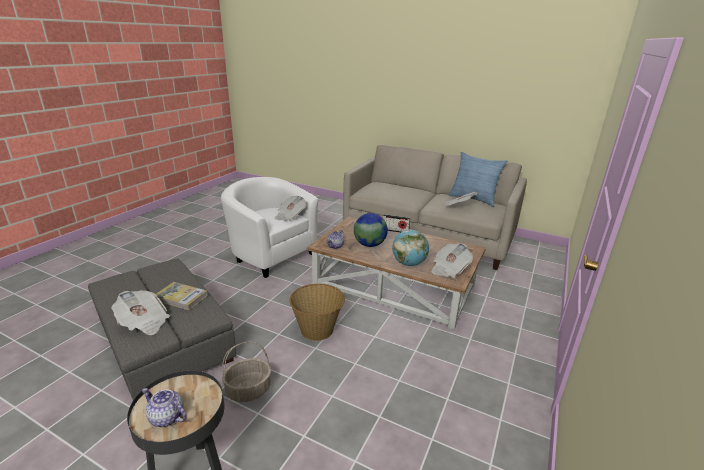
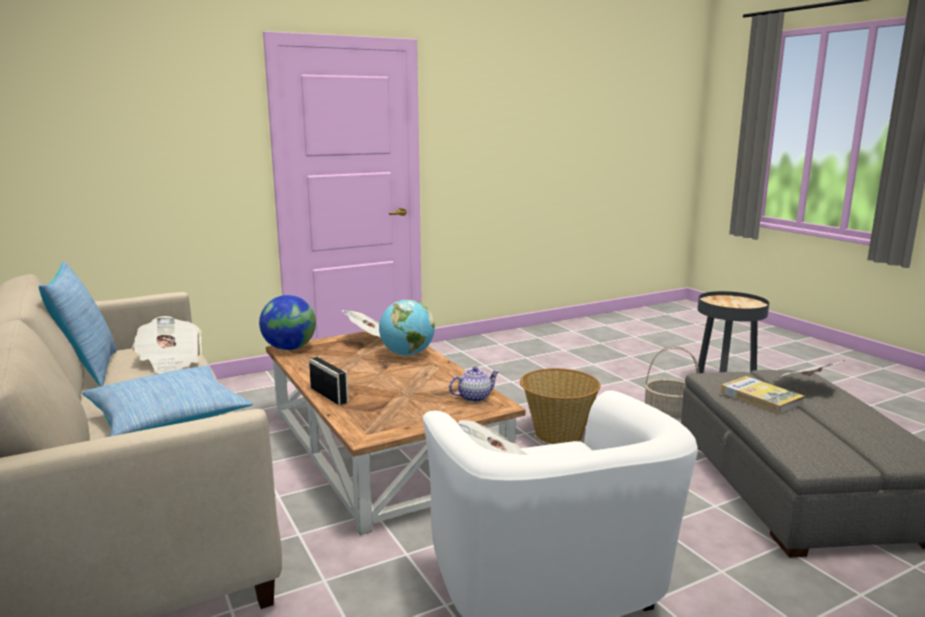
camera: 145 degrees left, 10 degrees down
(166, 417) = (739, 301): teapot -> none
(369, 245) = (415, 386): globe -> globe (289, 348)
(404, 194) = (168, 416): none -> pillow

